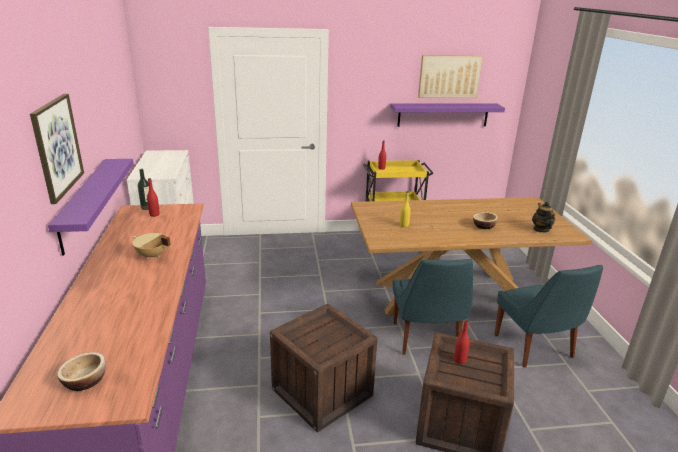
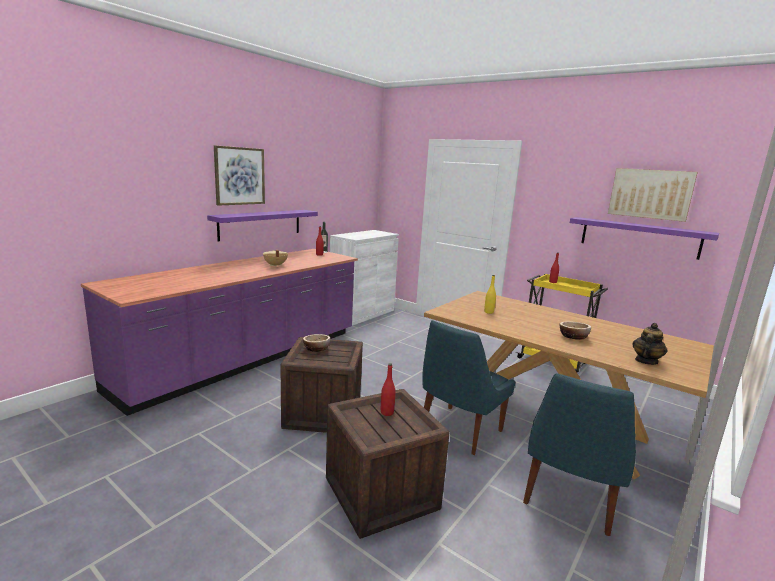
camera: 45 degrees right, 10 degrees down
(85, 381) = (137, 286): bowl -> bowl (316, 349)

